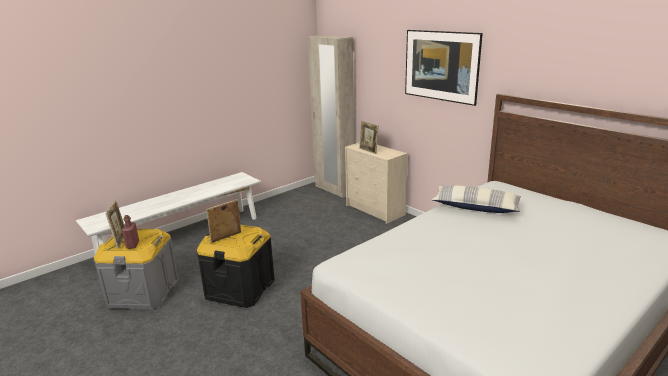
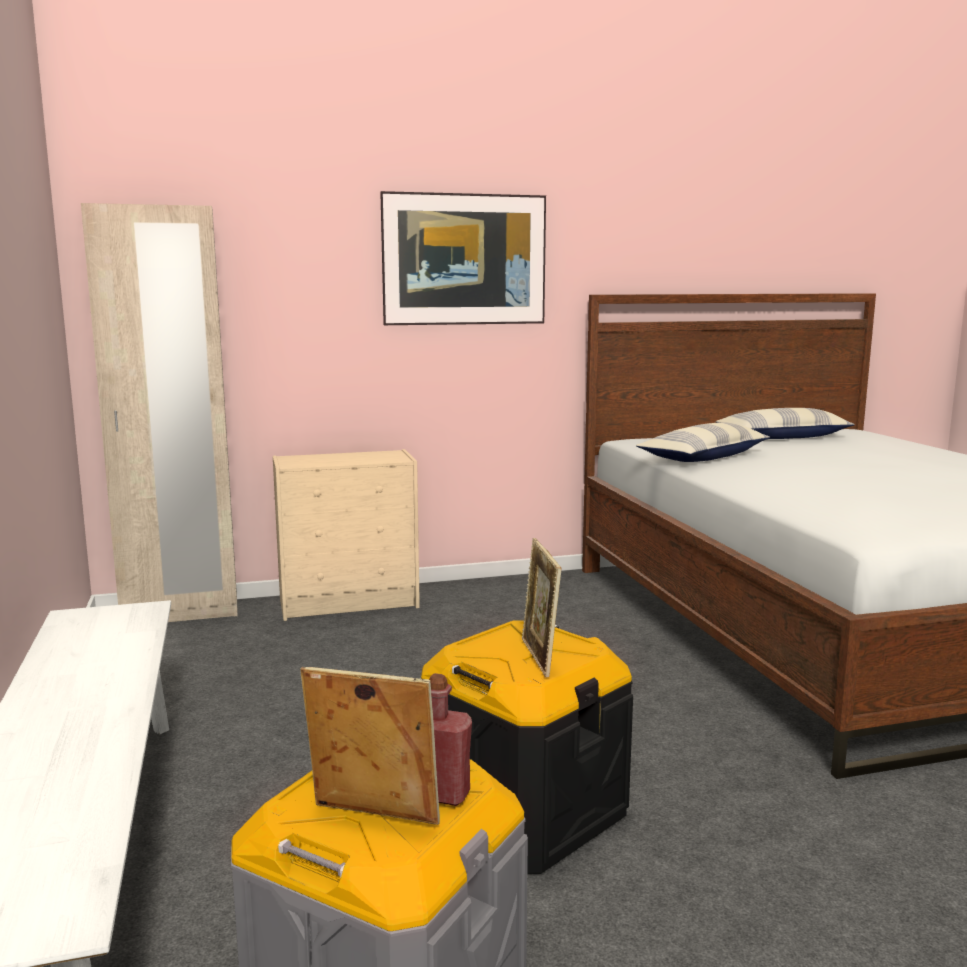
camera: 65 degrees left, 10 degrees down
(368, 151) = (341, 461): picture frame -> none
(589, 219) = (783, 437): none -> pillow

